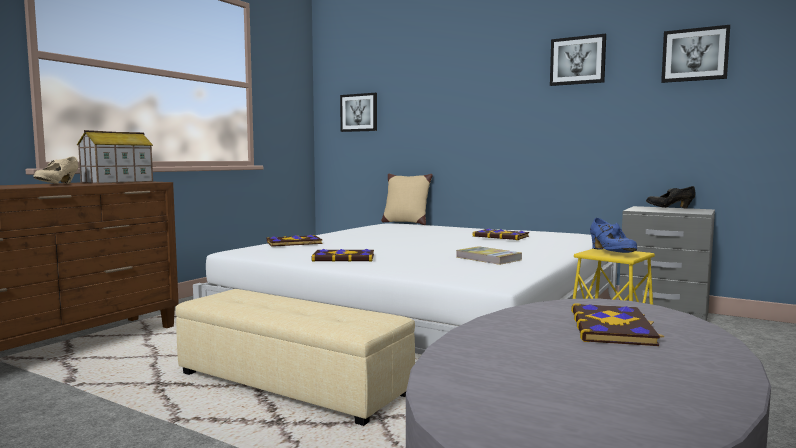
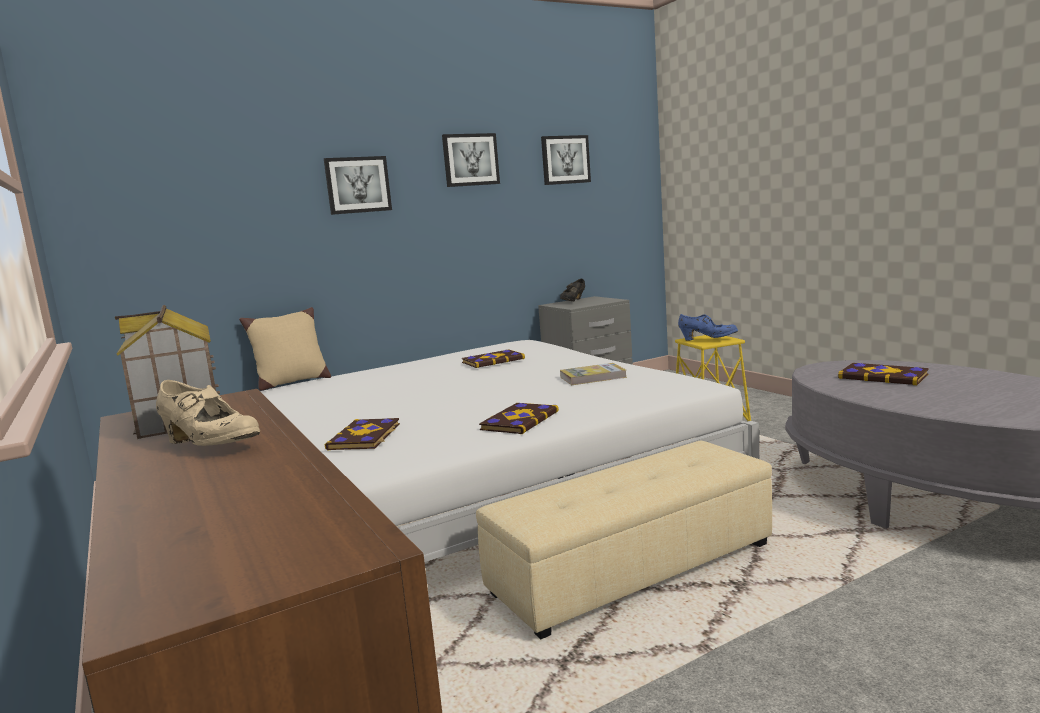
camera: 60 degrees left, 5 degrees up
(359, 112) = (159, 228): picture -> picture (358, 185)

